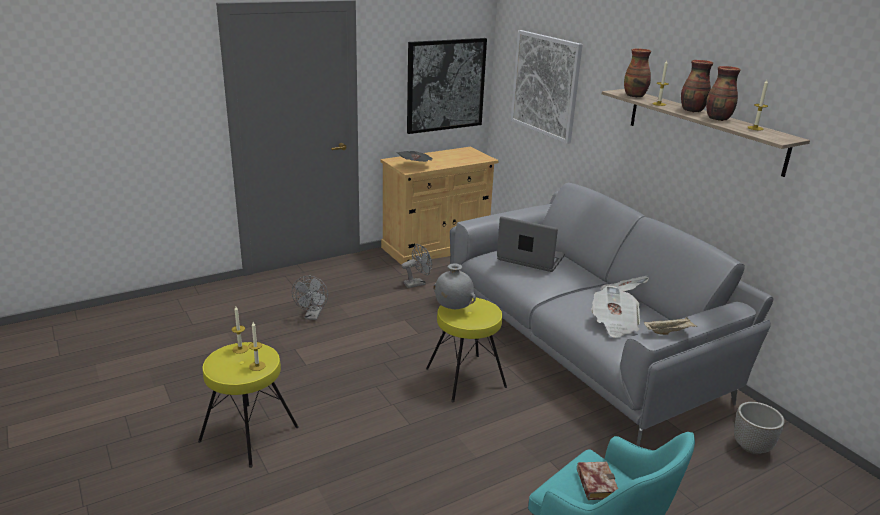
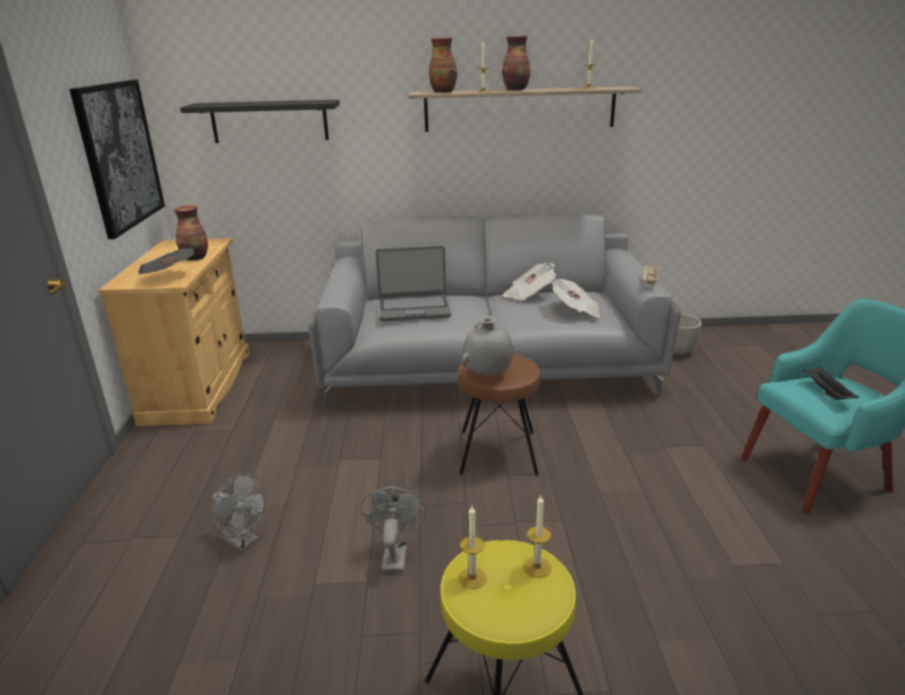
camera: 60 degrees left, 0 degrees up
(417, 283) = (266, 425): grey fan -> grey fan (394, 555)
(466, 377) = (498, 452): yellow stool -> brown stool
(530, 258) = (414, 309): laptop -> laptop turned 150 degrees counterclockwise
(545, 85) = (269, 121): picture -> black shelf
(594, 483) = (826, 392): book -> black tray
(718, 119) = (551, 89): vase -> vase (196, 258)

